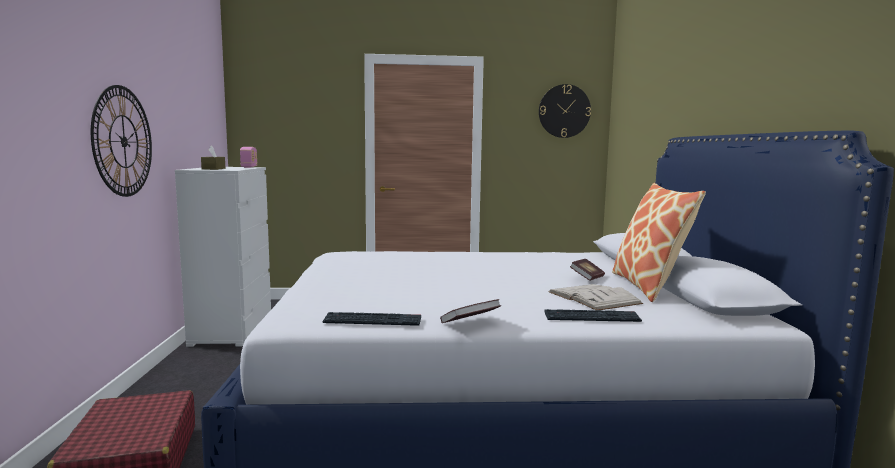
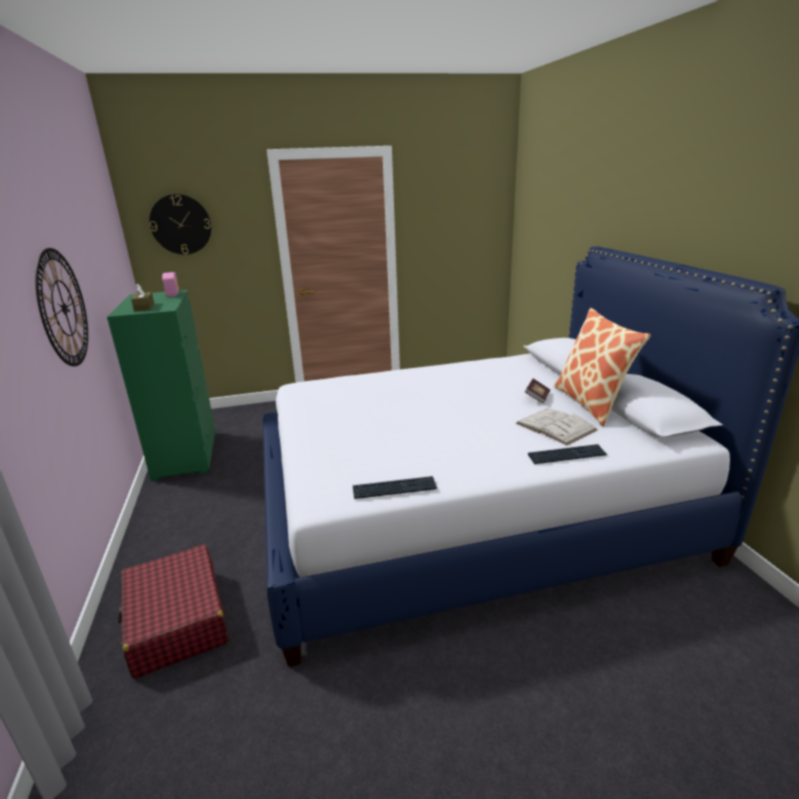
camera: 10 degrees left, 15 degrees up
(232, 330) = (186, 454): white dresser -> green dresser
(470, 323) = (476, 478): book -> none
(564, 111) = (472, 198): wall clock -> wall clock (181, 224)

